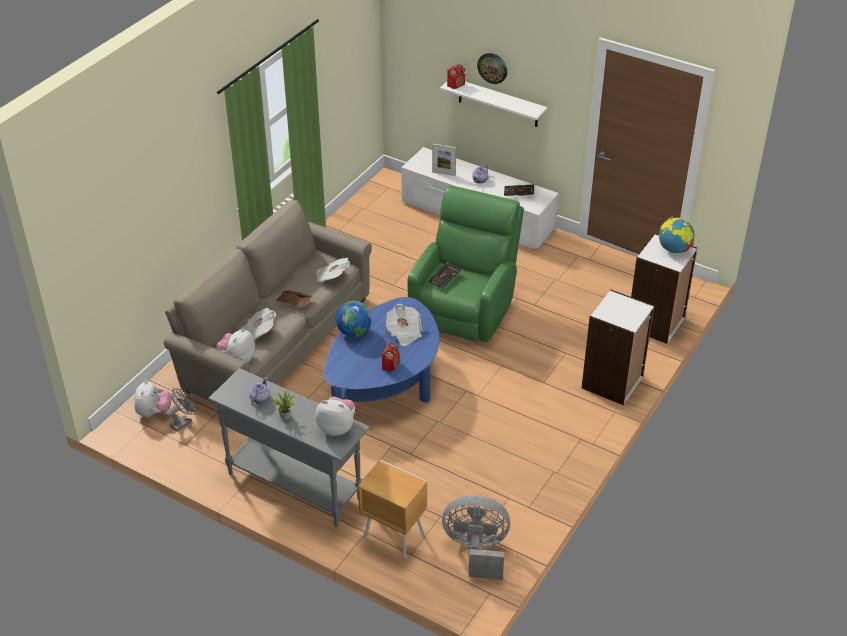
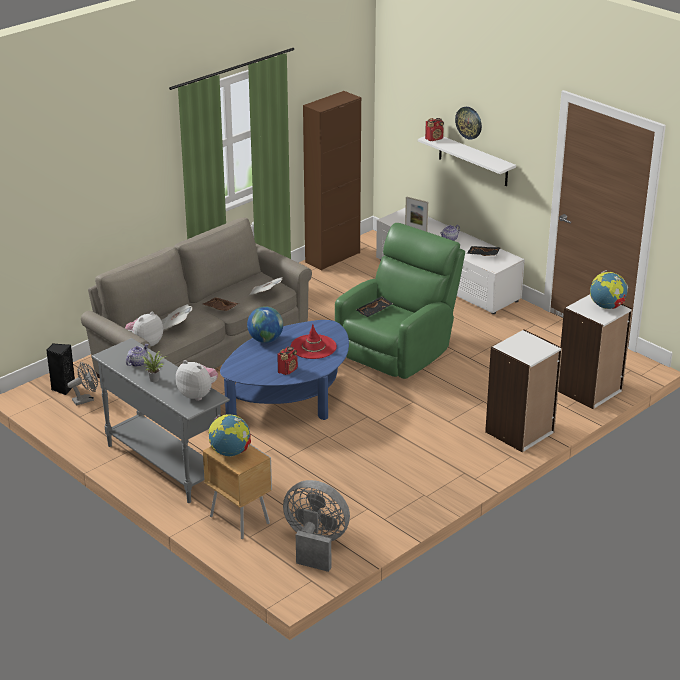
camera: 15 degrees right, 10 degrees down
(154, 412) = (63, 388): plush toy -> black speaker
(359, 207) = (332, 257): none -> brown cabinet
(386, 483) = (230, 453): none -> globe
(404, 333) = (313, 347): newspaper -> red hat

